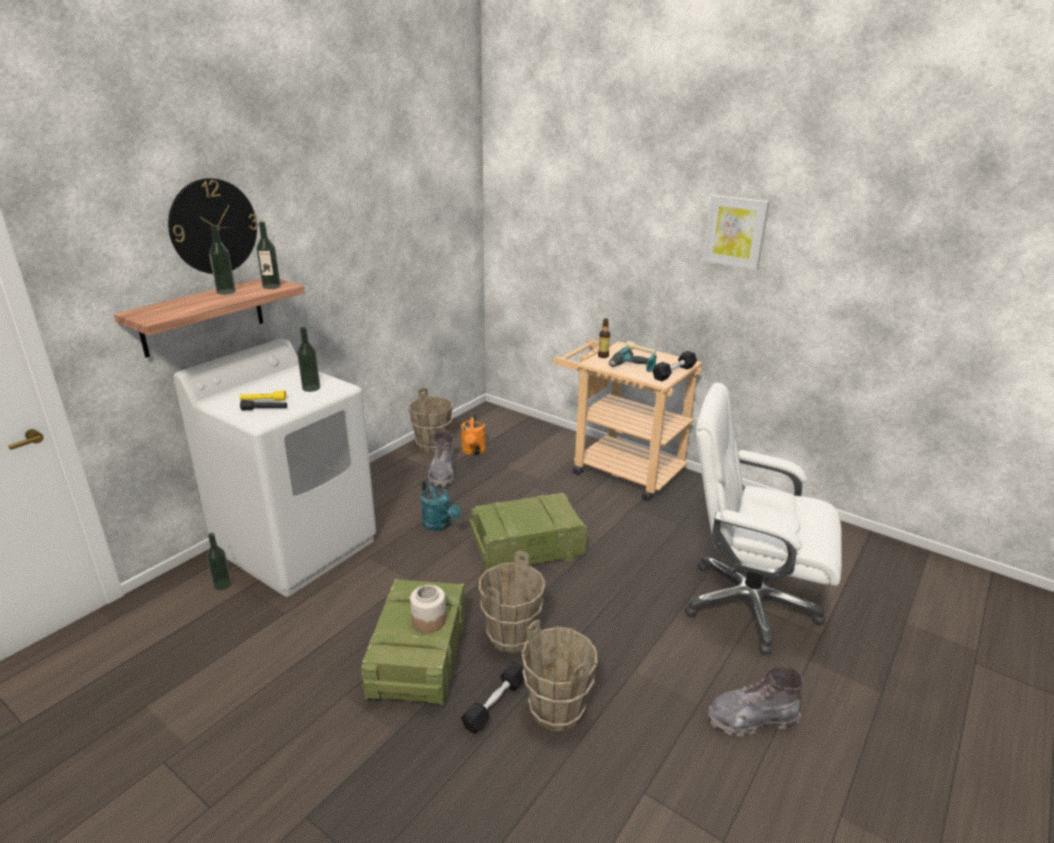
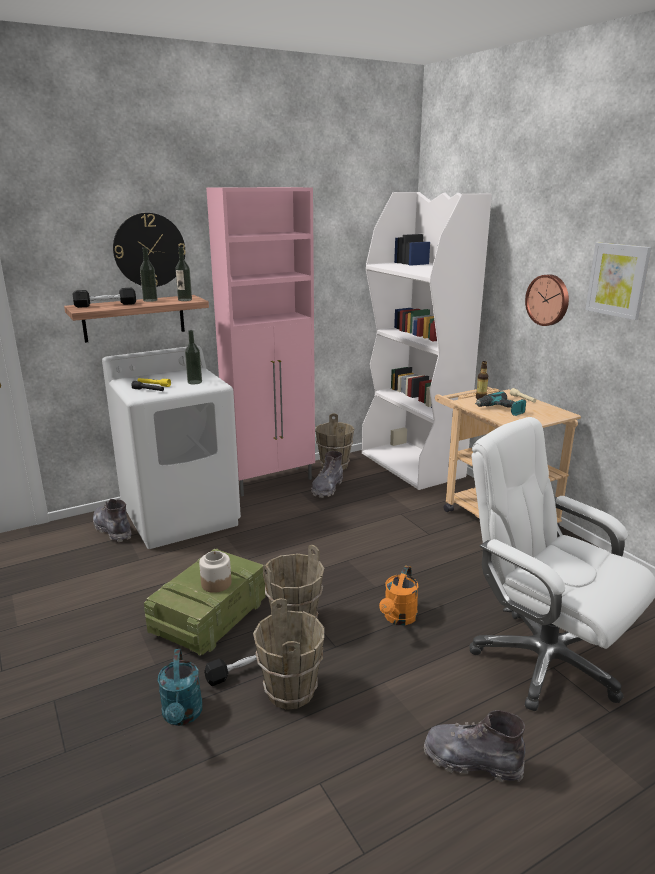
camera: 25 degrees right, 5 degrees down
(222, 584) = (113, 530): bottle -> grey boot
(376, 478) = (272, 481): none -> pink cabinet
(440, 525) = (297, 525): turquoise watering can -> turquoise watering can (182, 716)
(473, 451) = (365, 476): orange watering can -> orange watering can (398, 618)
(512, 429) = (412, 465): none -> white bookcase
(529, 548) = (359, 559): crate -> none
(658, 250) = (548, 300): none -> wall clock
(673, 373) = (539, 419): black dumbbell -> black dumbbell (105, 305)

